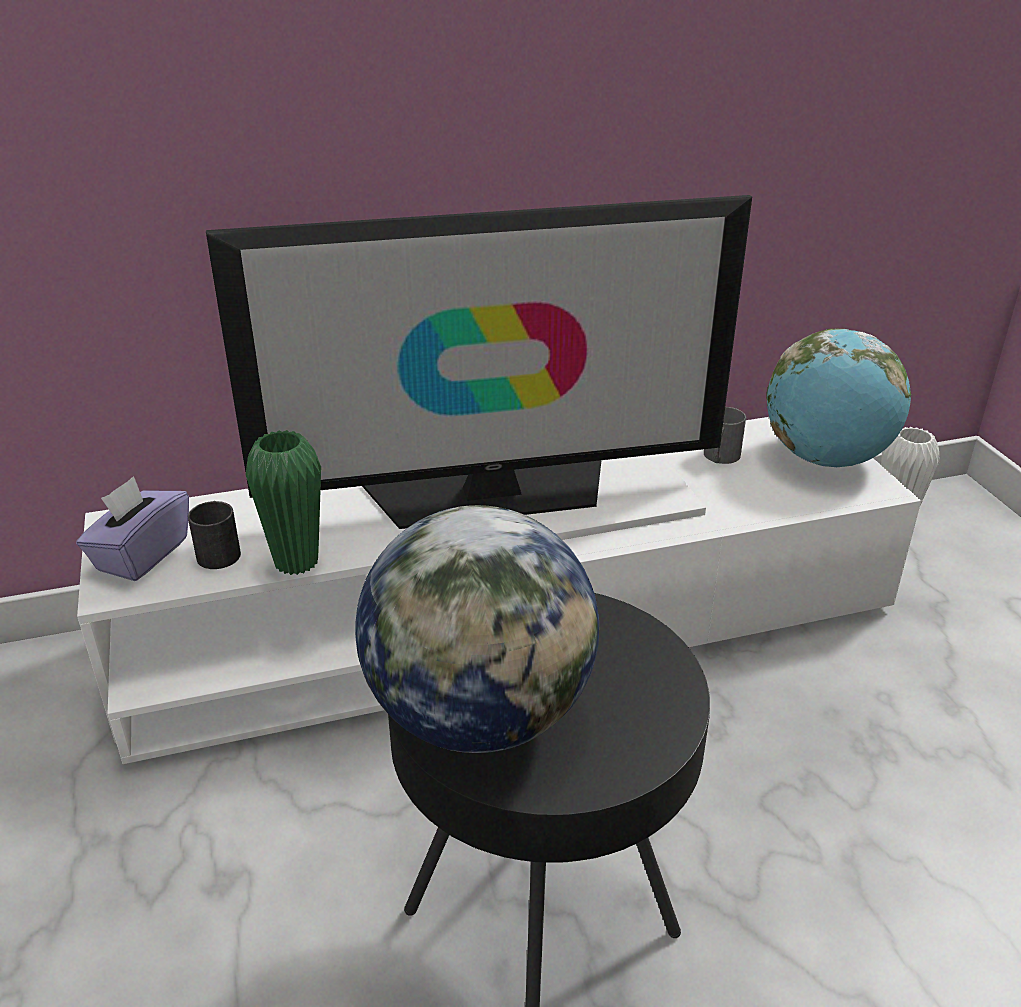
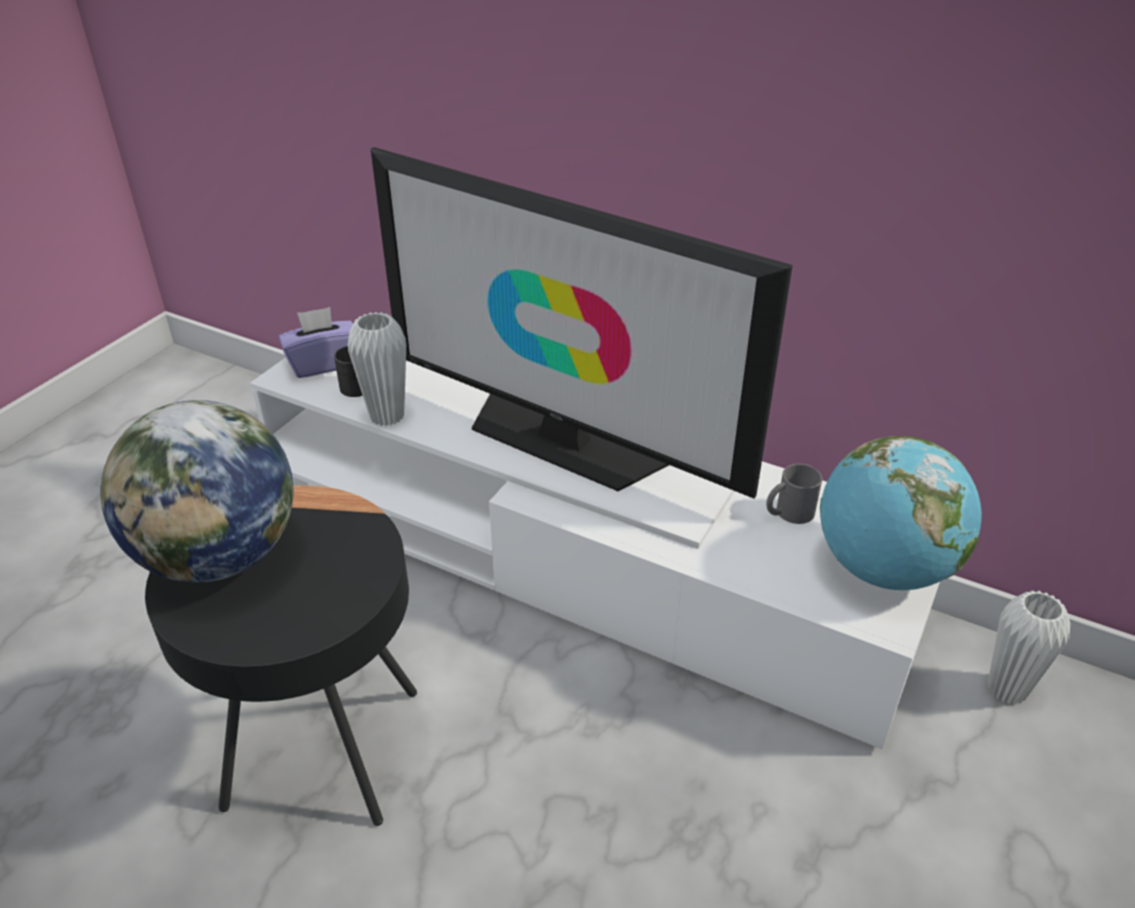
camera: 45 degrees right, 5 degrees up
(296, 562) = (387, 416): green vase -> white vase

